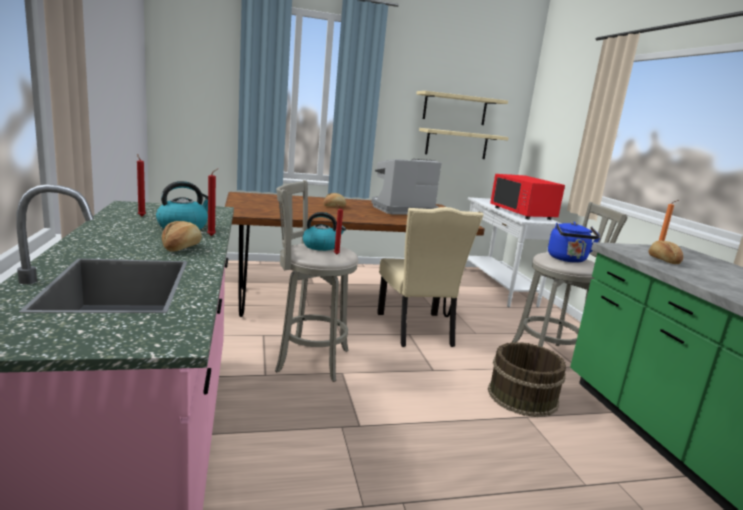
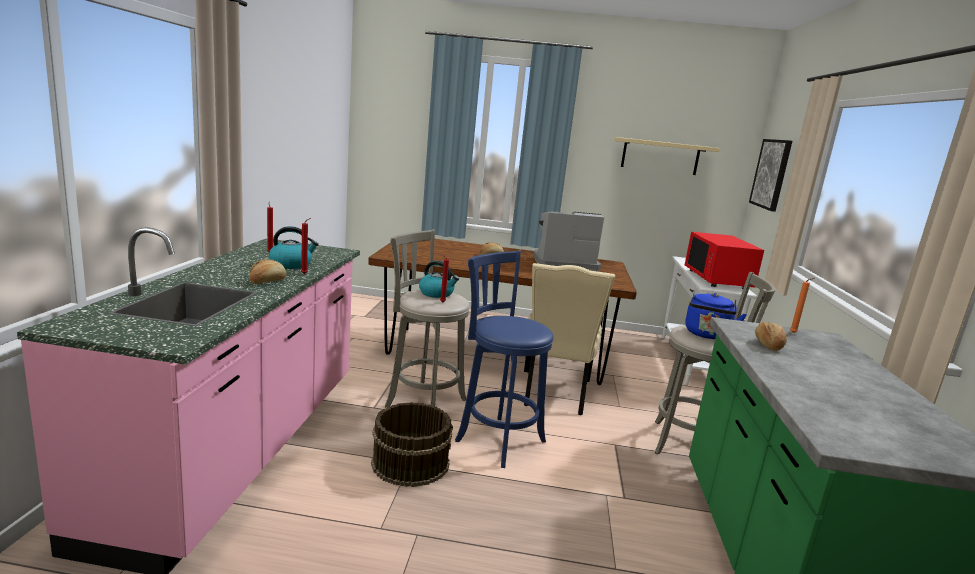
camera: 20 degrees right, 0 degrees up
(402, 384) = (497, 439): none -> blue stool
(456, 144) = (661, 195): beige shelf -> none
(521, 396) = (618, 475): brown bucket -> brown bucket (410, 462)
(551, 122) = (771, 174): none -> picture

